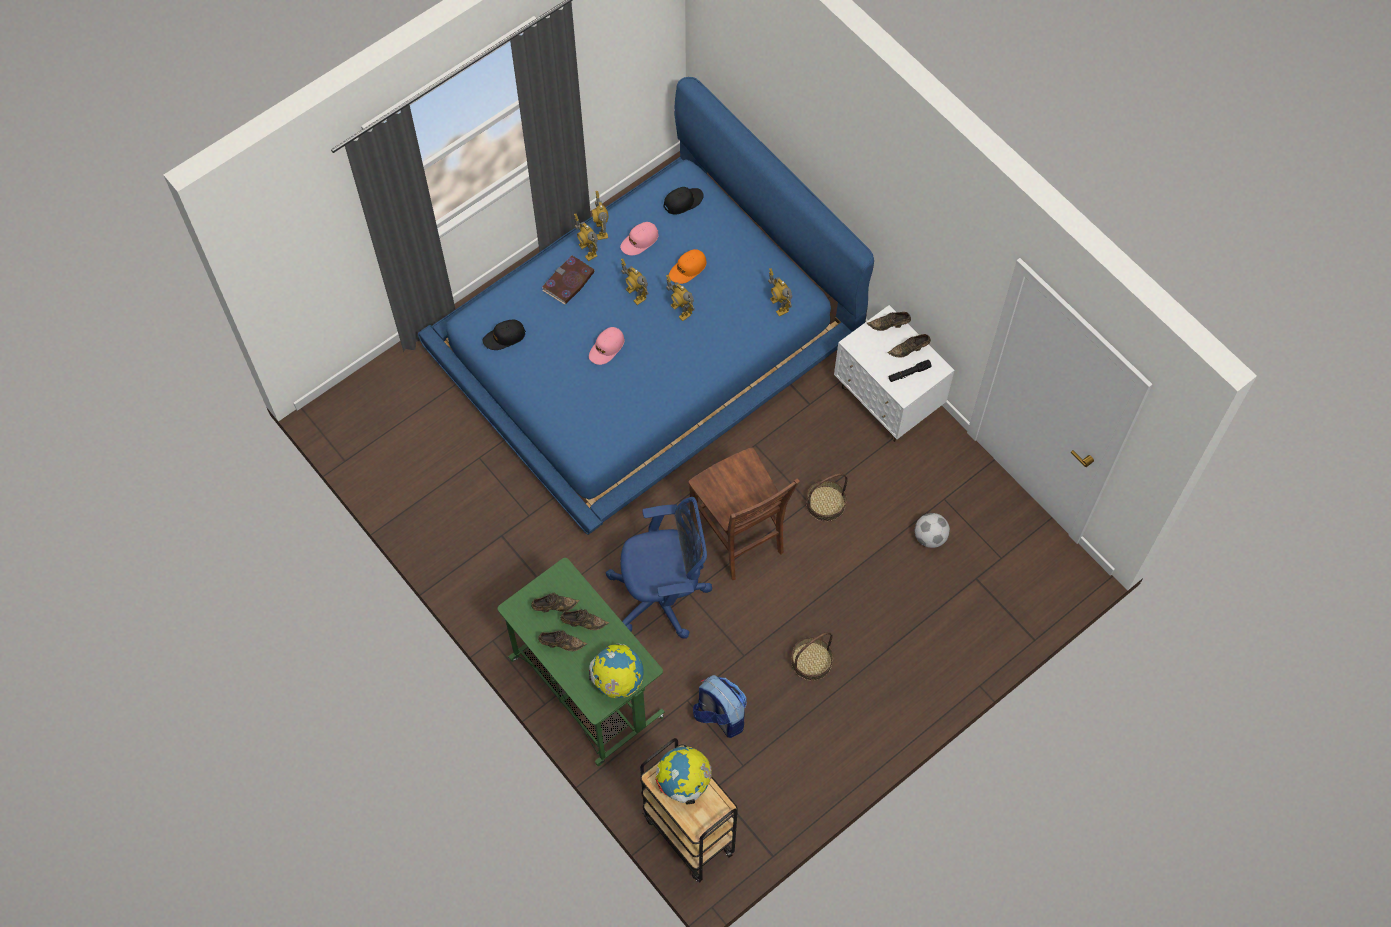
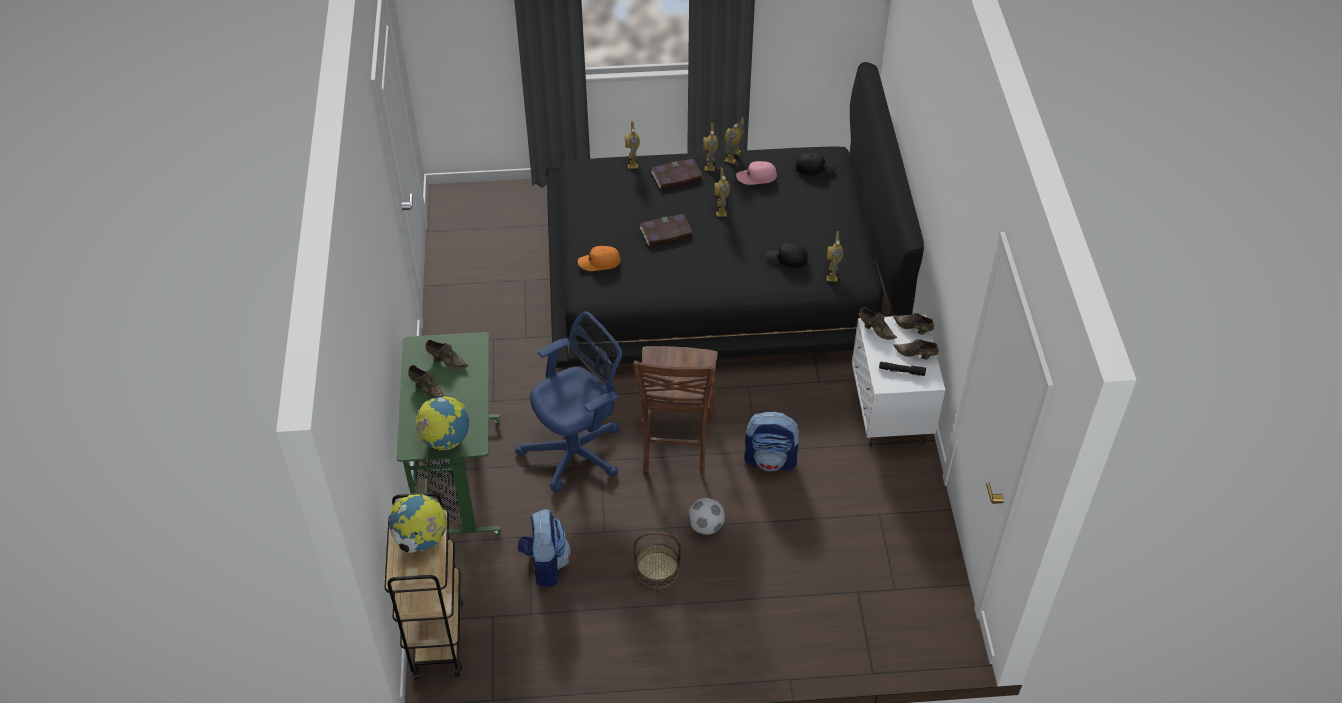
camera: 35 degrees right, 15 degrees down
(504, 337) = (595, 187): black cap -> black cap (787, 259)
(583, 623) = (457, 384): brown shoe -> brown shoe (875, 329)
(606, 348) = (666, 232): pink cap -> book
(645, 344) = (720, 272): blue bed -> black bed
(663, 596) = (577, 451): blue office chair -> blue office chair turned 60 degrees counterclockwise
(680, 310) = (747, 237): toy robot -> toy robot (632, 161)
(687, 269) = (778, 213): orange cap -> orange cap (599, 262)
(825, 503) = (771, 460): basket -> backpack
(930, 537) = (842, 536): football -> football (706, 526)

